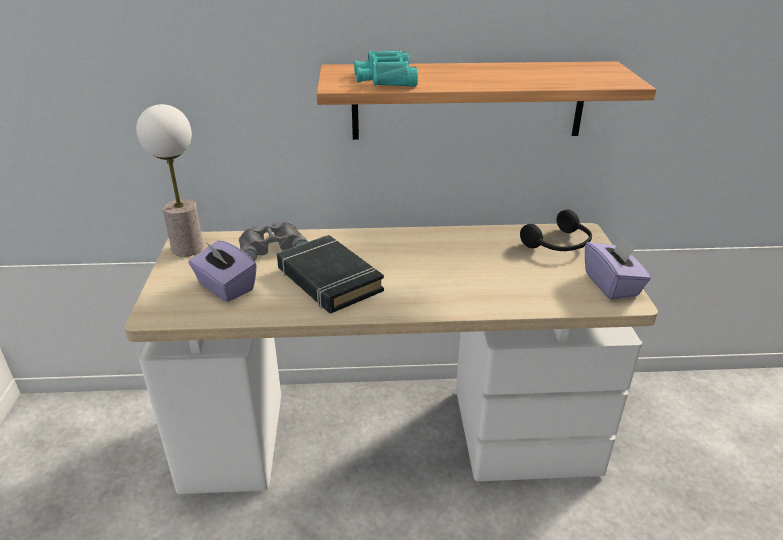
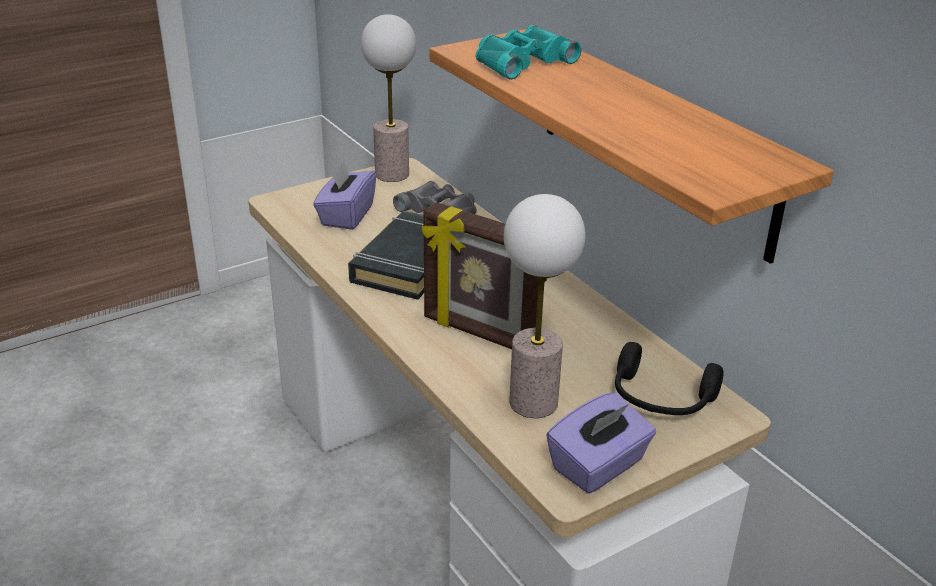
camera: 60 degrees right, 0 degrees up
(446, 280) = (479, 333): none -> picture frame
(537, 285) = (532, 402): none -> table lamp

